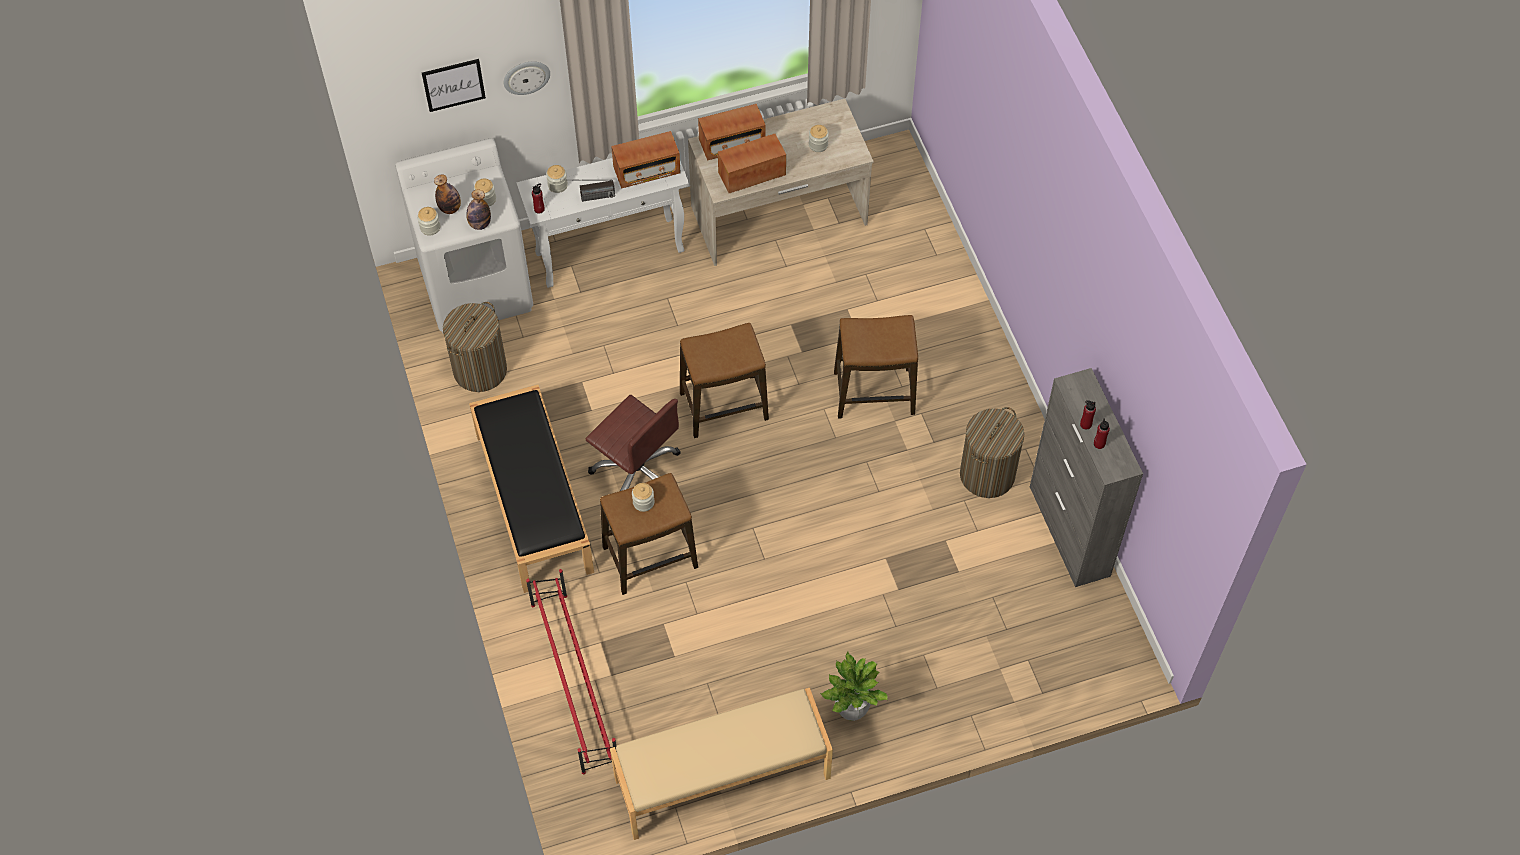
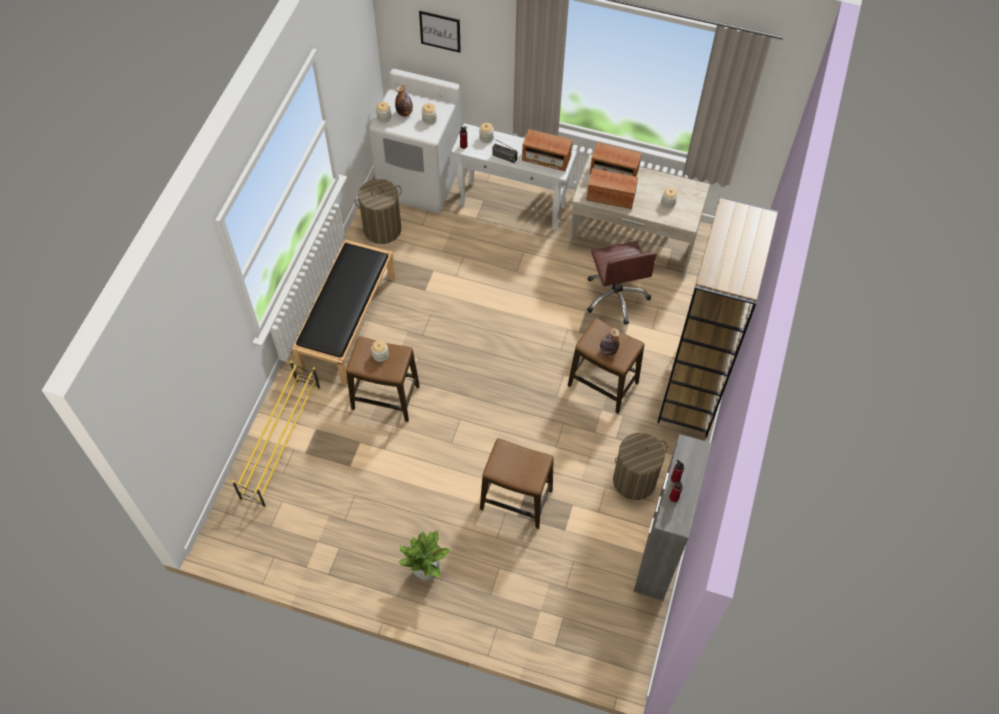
camera: 35 degrees right, 0 degrees up
(480, 224) = (413, 131): bottle -> bottle (608, 351)
(526, 76) = (490, 51): wall clock -> none
(574, 681) = (282, 442): red shoe rack -> yellow shoe rack
(638, 474) = (420, 344): brown office chair -> brown office chair (616, 296)
(722, 779) = (315, 559): beige bench -> none
(723, 407) = (503, 335): stool -> stool (516, 500)
(970, 339) = (693, 389): none -> brown bookcase

